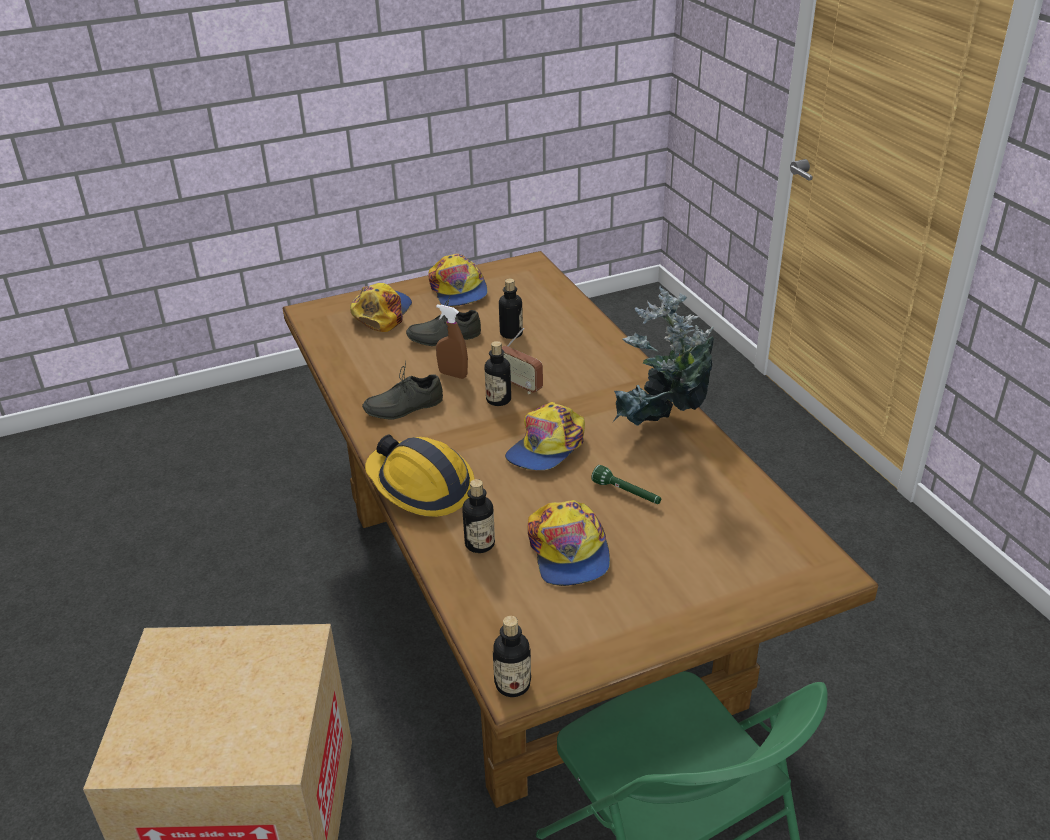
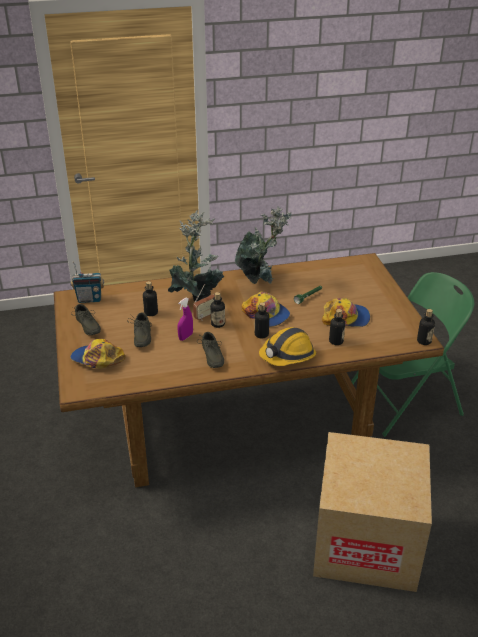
camera: 80 degrees left, 0 degrees up
(453, 374) = (185, 337): brown spray bottle -> purple spray bottle
(458, 290) = (86, 326): cap -> grey shoe
(479, 449) = (261, 334): none -> bottle
(529, 279) = (89, 299): none -> radio
(574, 367) = (196, 296): none -> potted plant

